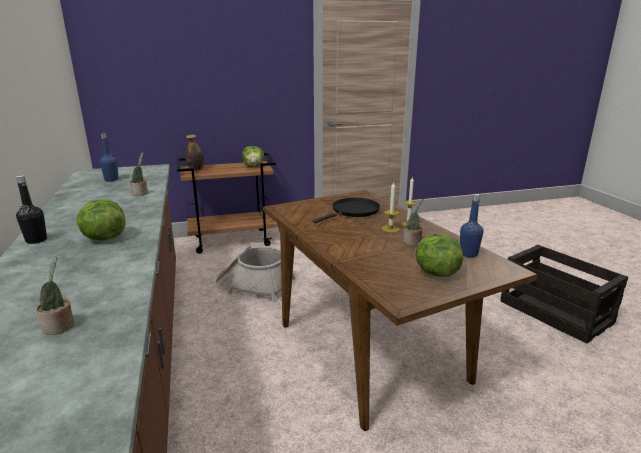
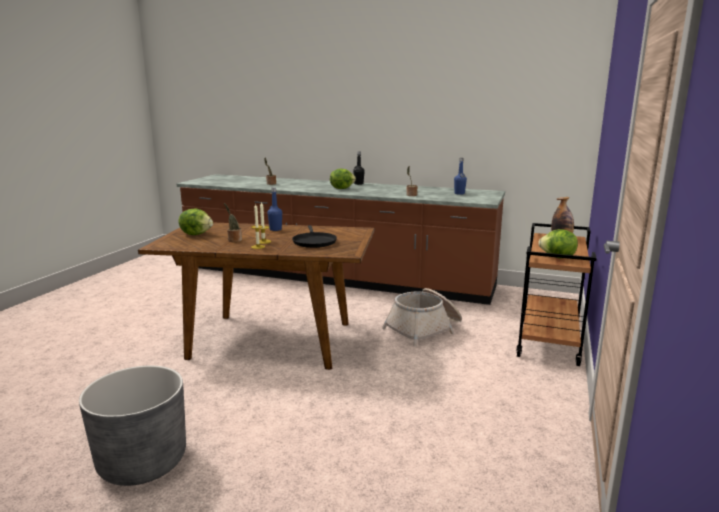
camera: 125 degrees right, 5 degrees down
(468, 254) = (190, 245): blue bottle -> blue bottle (275, 229)
(556, 312) = (142, 462): crate -> grey planter

